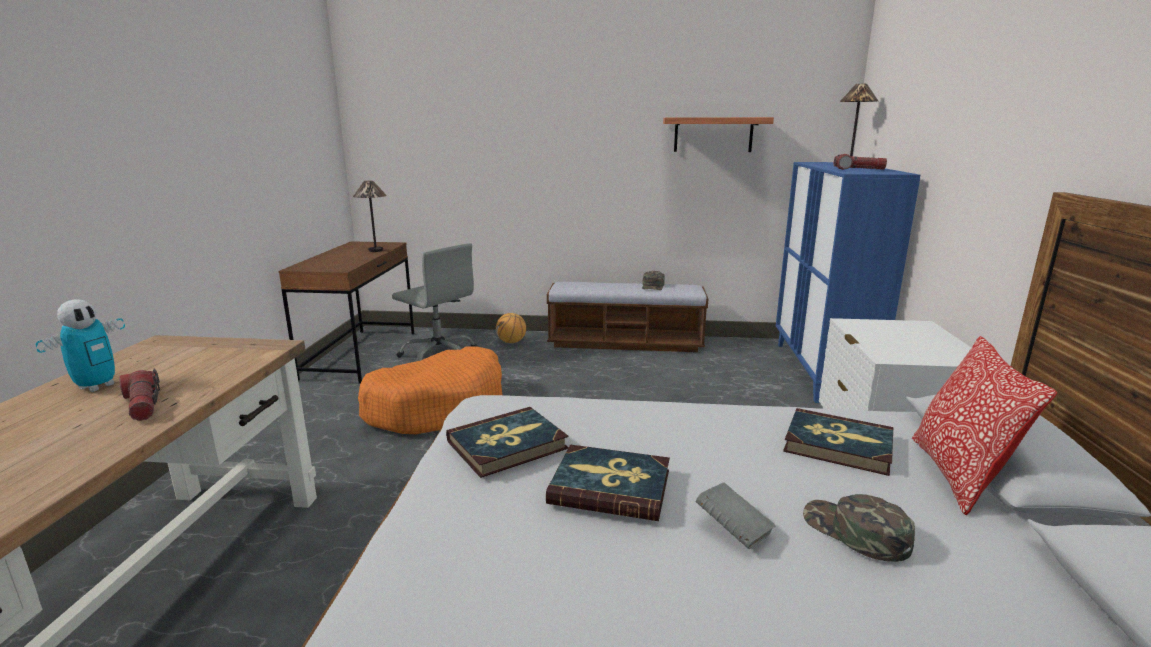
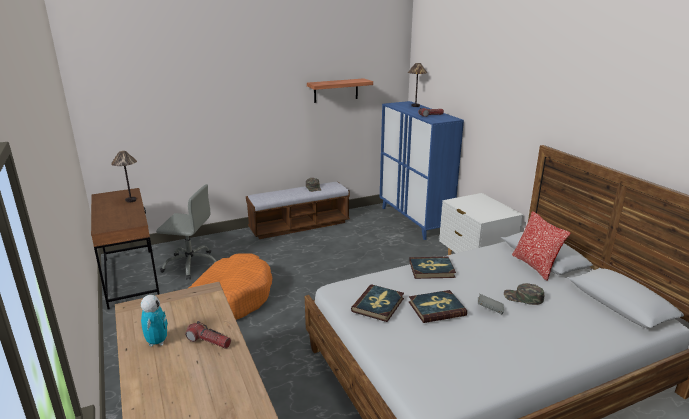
camera: 30 degrees left, 5 degrees up
(511, 342) = (228, 242): basketball -> none
(838, 445) = (491, 265): book -> book (431, 269)

